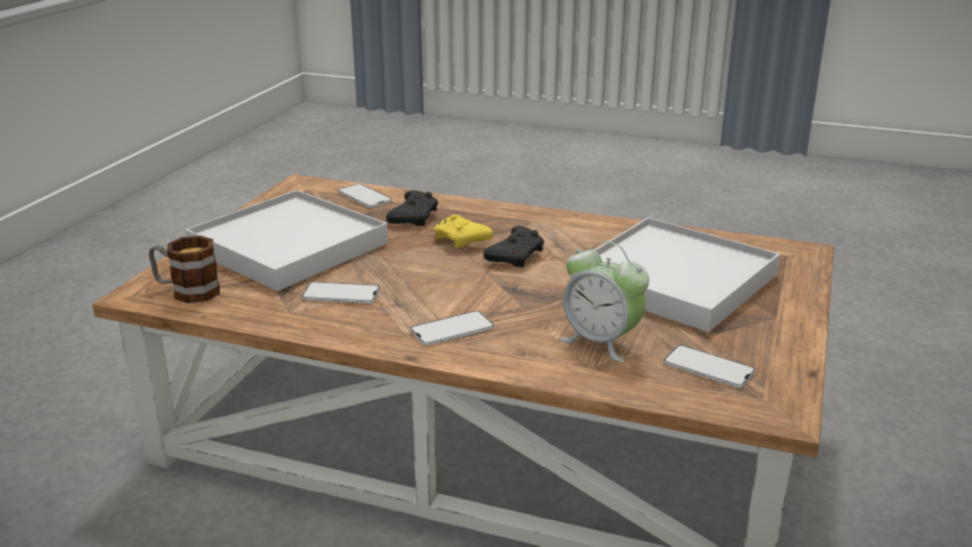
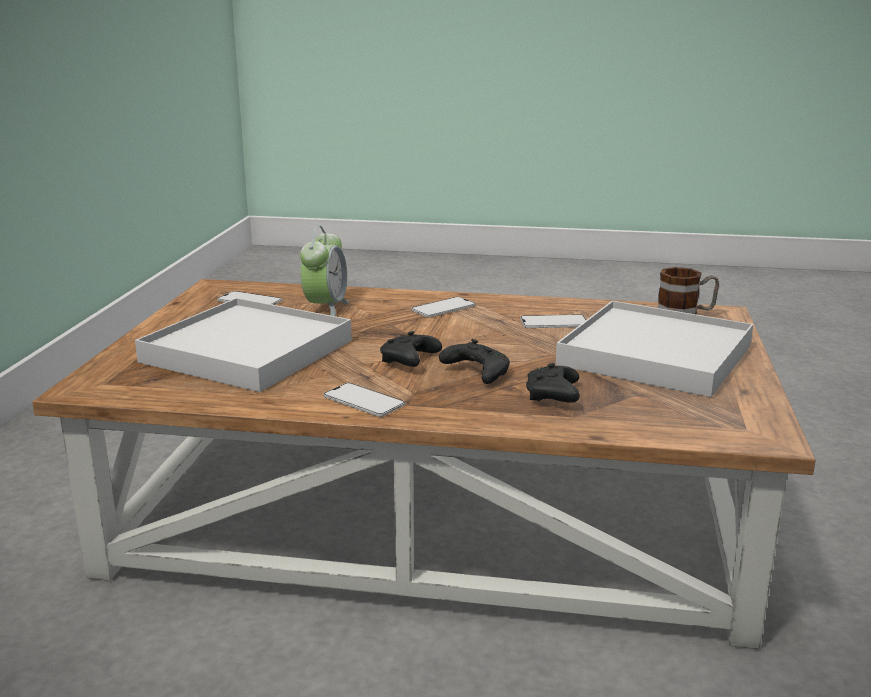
camera: 170 degrees right, 5 degrees down
(364, 196) = (649, 422): phone -> phone (363, 401)
(462, 241) = (476, 373): yellow game controller -> black game controller
(601, 342) = (325, 308): alarm clock -> alarm clock turned 75 degrees clockwise

